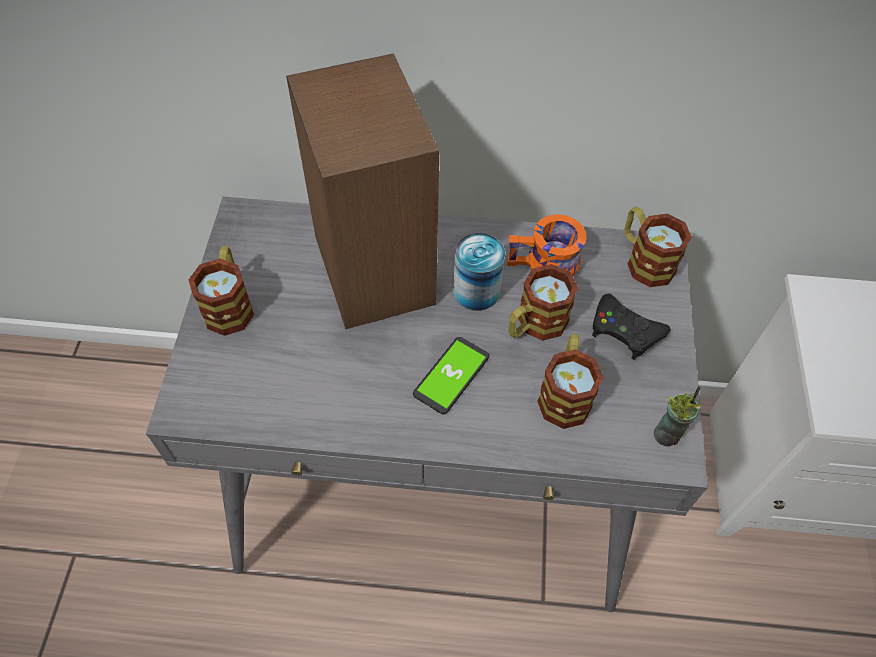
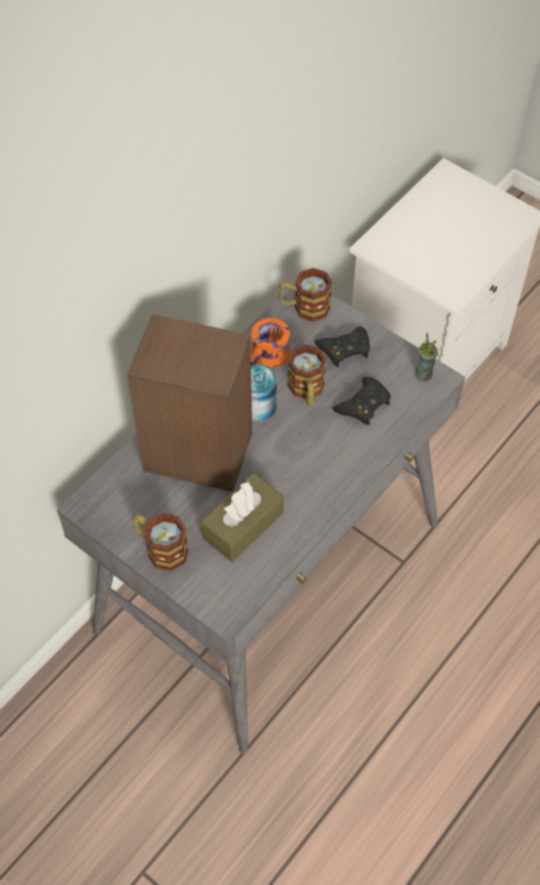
camera: 55 degrees left, 0 degrees up
(308, 363) = (243, 525): none -> brown tissue box
(451, 376) = (310, 454): phone -> none
(565, 393) = (363, 404): mug -> black game controller

